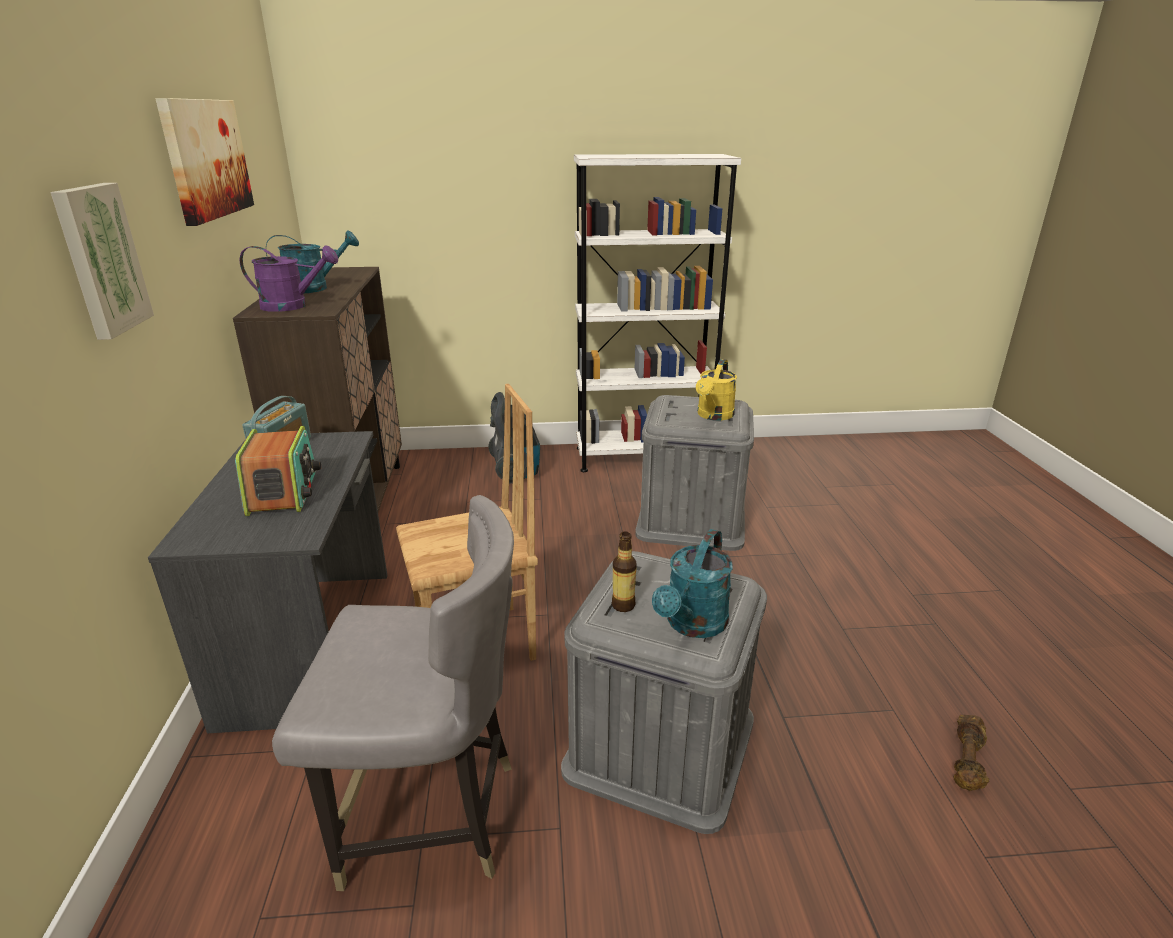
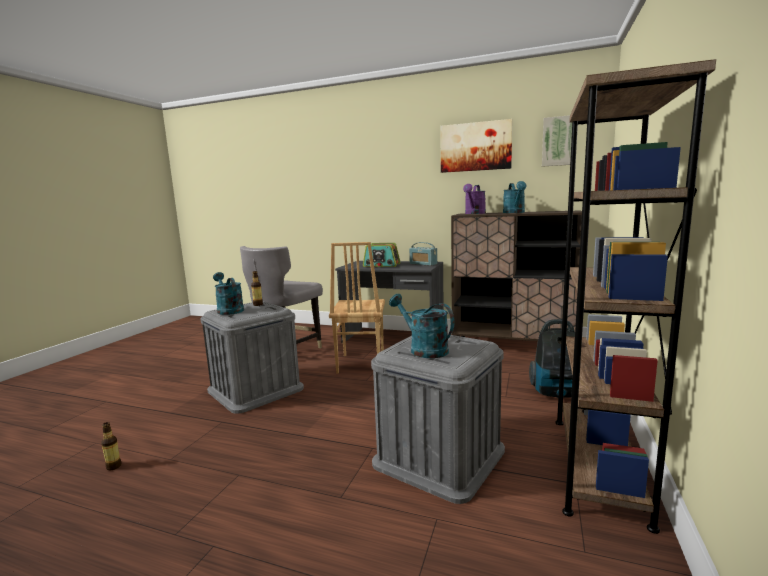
camera: 115 degrees right, 15 degrees down
(100, 260) = (381, 177): picture -> picture (559, 141)
(642, 457) = (597, 466): white bookcase -> brown bookcase
(713, 416) = (423, 349): yellow watering can -> turquoise watering can
(968, 762) = (114, 466): brown dumbbell -> bottle

